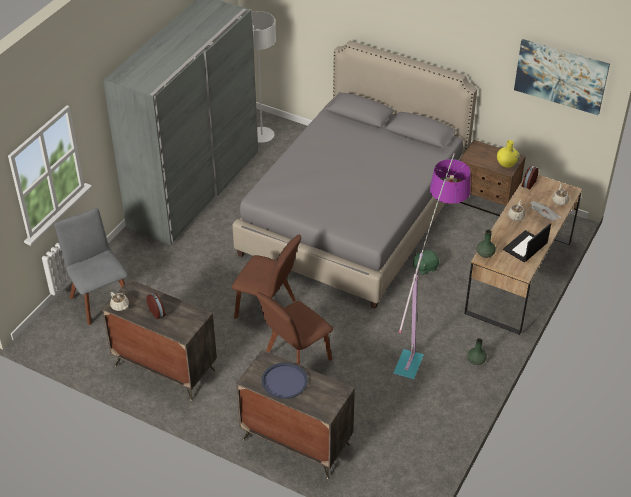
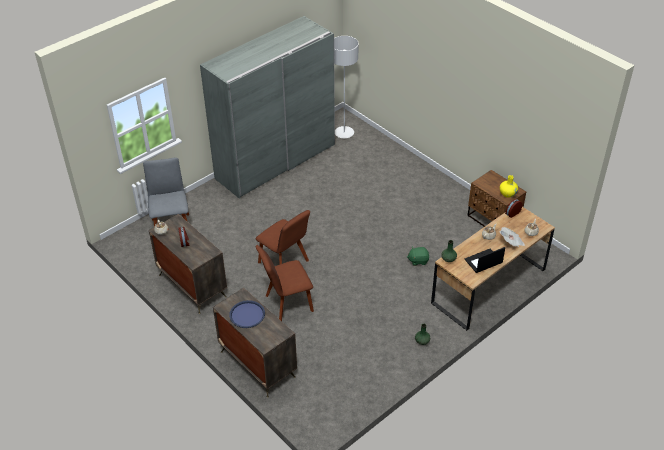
camera: 20 degrees right, 0 degrees up
(354, 217) = (383, 209): grey bed -> none
(426, 321) = (398, 301): floor lamp -> none
(561, 76) = (554, 131): picture -> none

